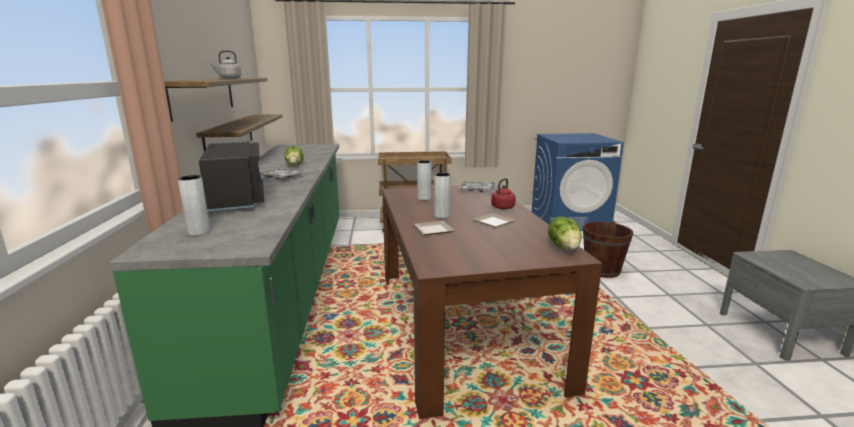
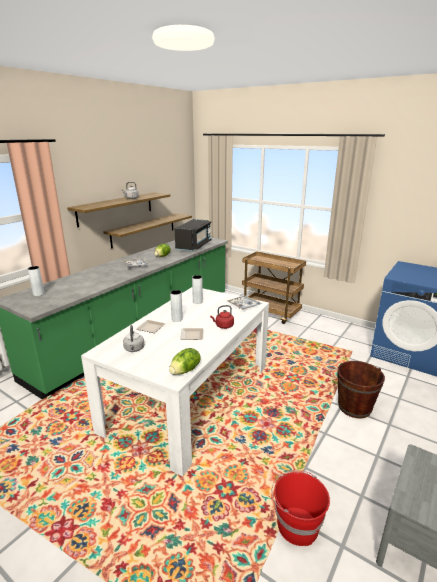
camera: 40 degrees right, 5 degrees up
(237, 198) = (89, 276): black microwave -> black microwave (194, 246)
(463, 325) = (190, 396): brown dining table -> white dining table
(468, 251) = (134, 349): none -> grey kettle
(715, 370) = (296, 525): none -> red bucket

